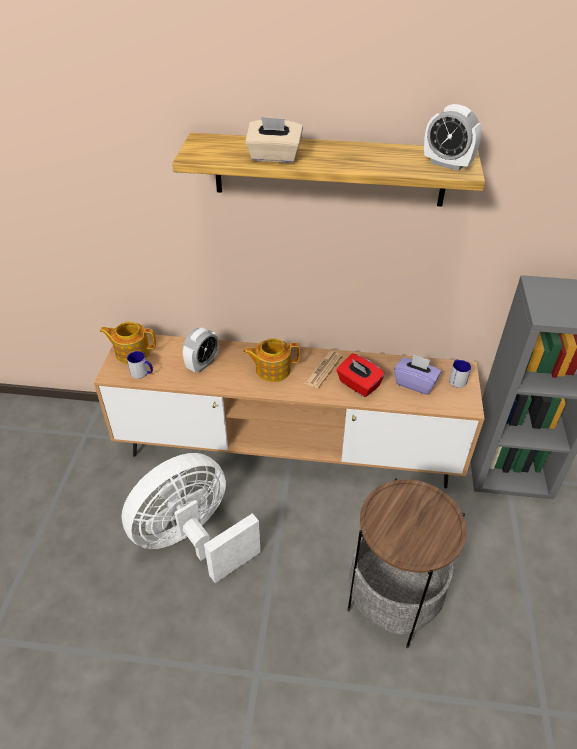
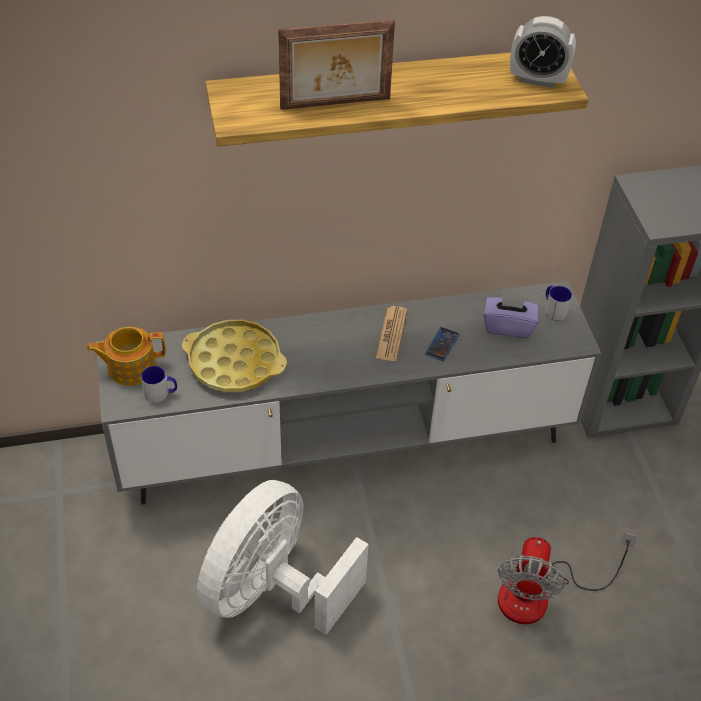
camera: 20 degrees left, 5 degrees up
(202, 364) = (234, 362): alarm clock -> yellow tray
(272, 369) = (327, 348): teapot -> none
(274, 157) = (335, 104): beige tissue box -> picture frame
(288, 451) = (346, 445): brown tv stand -> grey tv stand
(358, 385) = (442, 344): red tissue box -> phone
(392, 601) = (539, 595): side table -> fan

